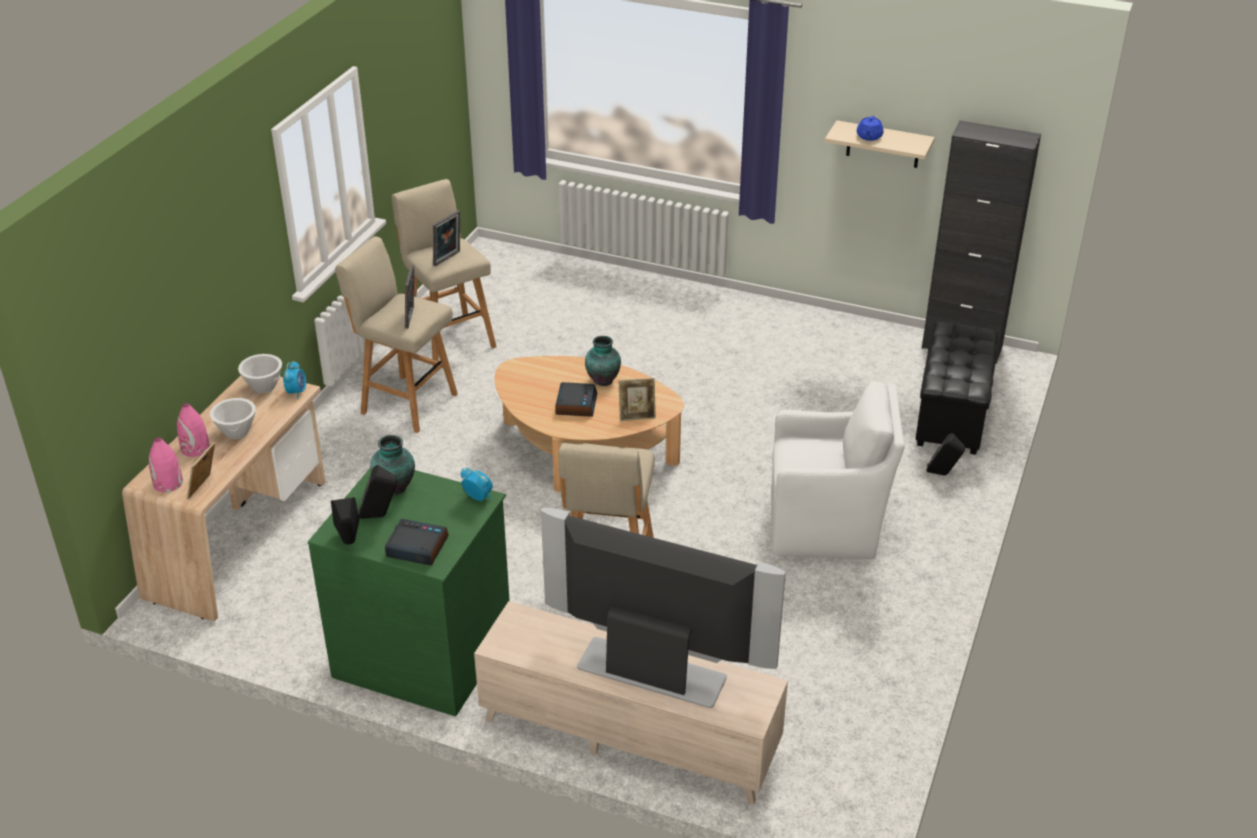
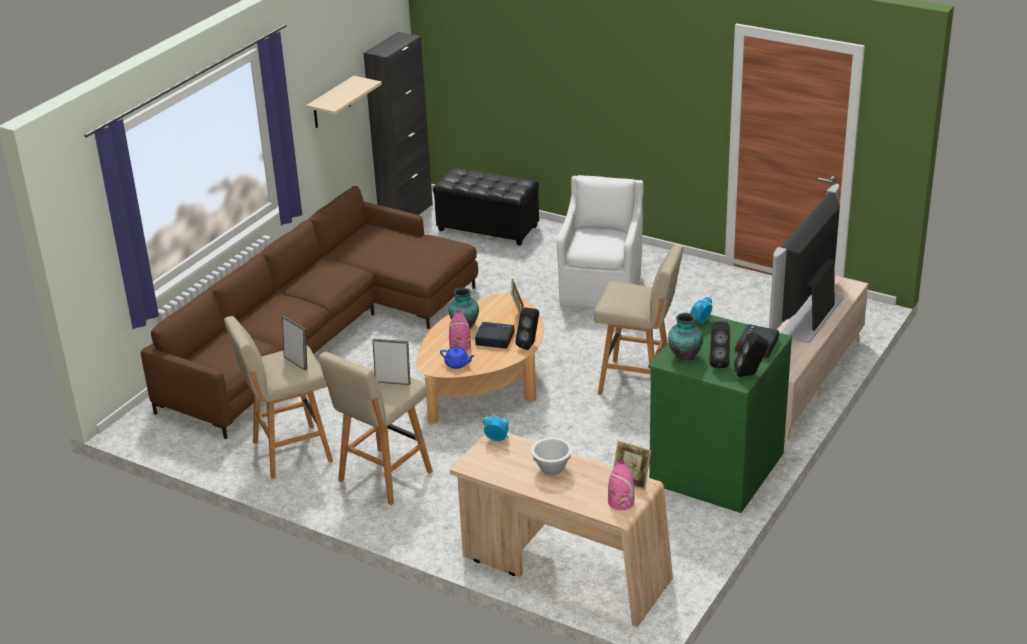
camera: 80 degrees left, 5 degrees down
(195, 448) = (572, 490): pink vase -> pink vase (460, 346)
(264, 386) = (483, 457): white bowl -> none
(670, 327) = (321, 334): none -> brown sofa
(869, 137) = (342, 96): blue teapot -> blue teapot (457, 364)
(943, 474) = (554, 241): black speaker -> black speaker (529, 344)

